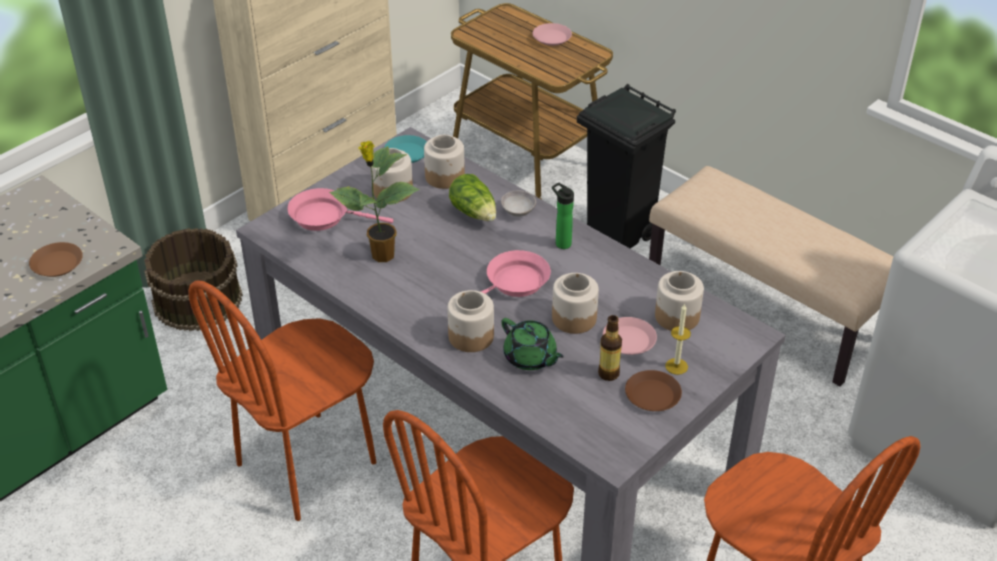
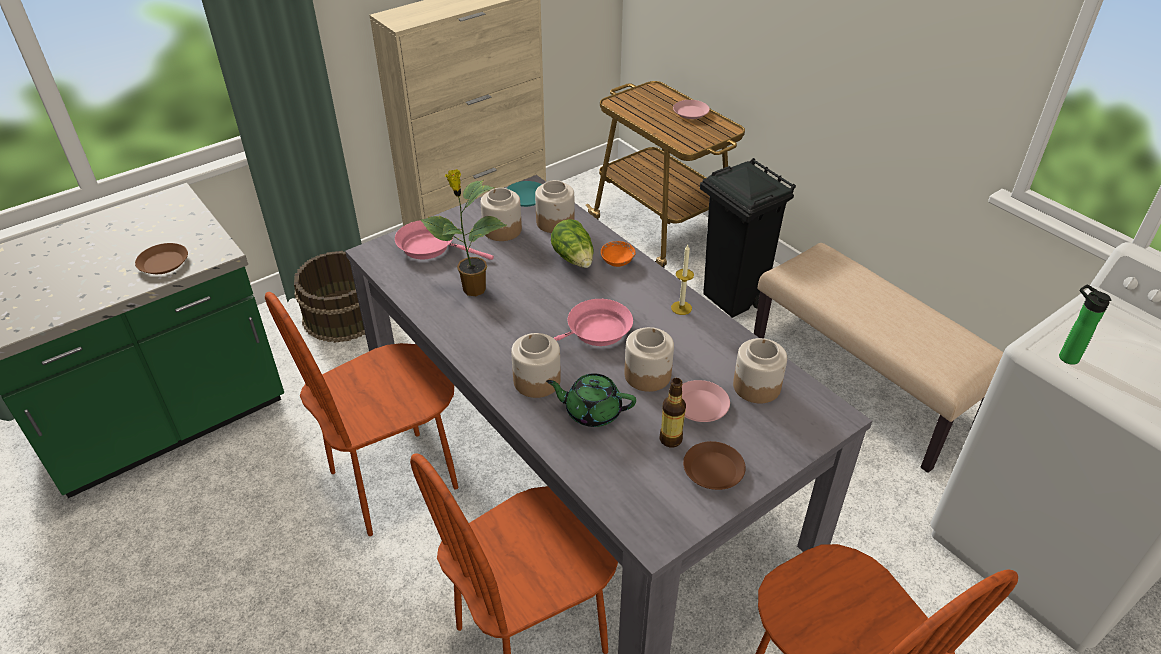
camera: 10 degrees right, 0 degrees up
(518, 211) = (617, 262): grey bowl -> orange bowl
(530, 358) = (592, 411): green teapot -> green teapot turned 135 degrees clockwise
(561, 243) = (652, 297): bottle -> bottle (1065, 356)
(676, 366) = (746, 440): candle -> candle (681, 308)

